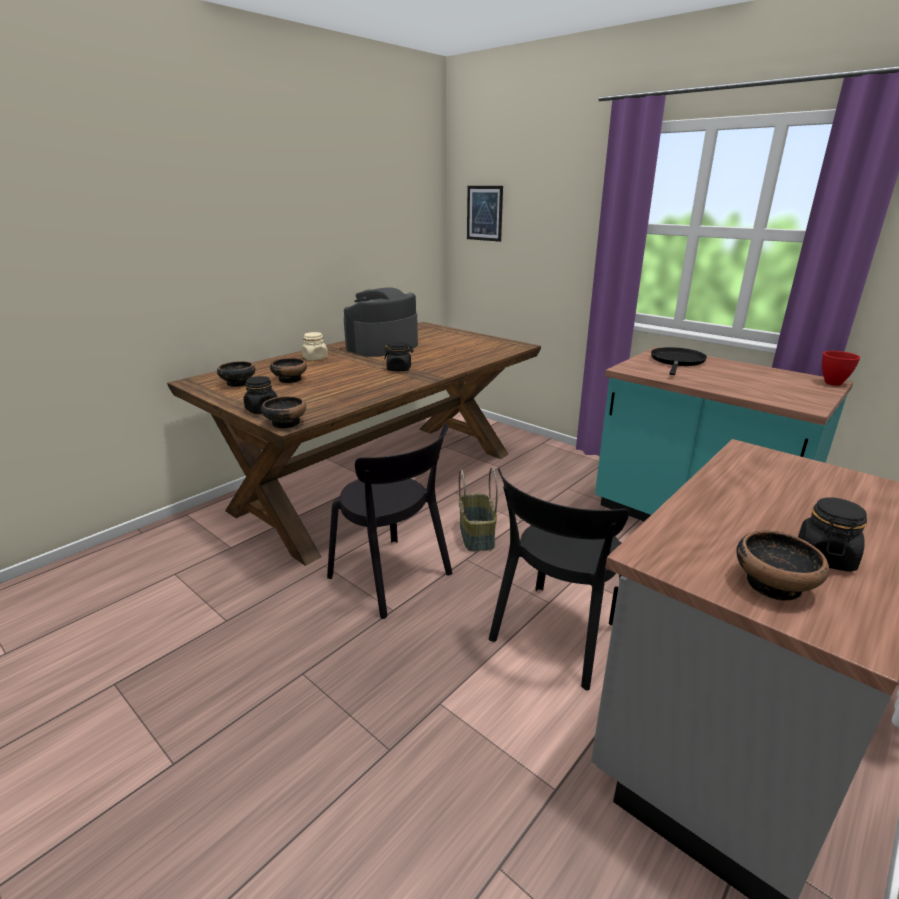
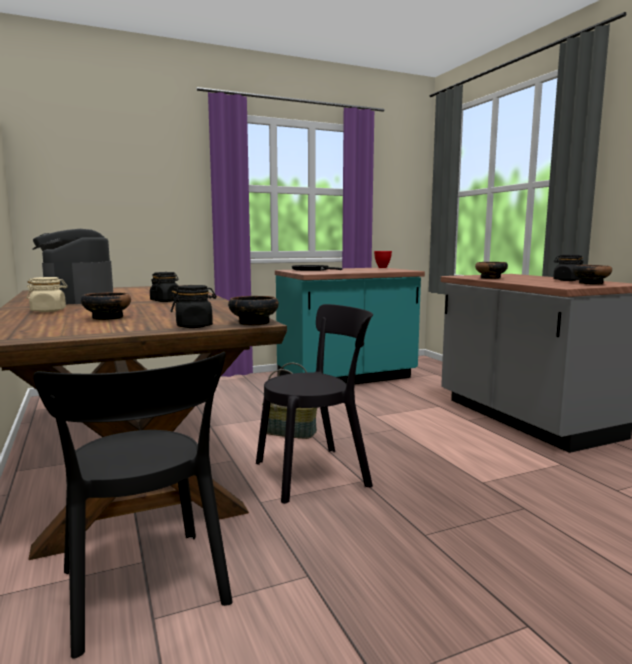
camera: 65 degrees left, 15 degrees down
(238, 383) = (64, 329): bowl -> bowl (490, 278)
(484, 213) = (68, 174): picture -> none
(556, 637) = (432, 435): black chair -> black chair (145, 592)

